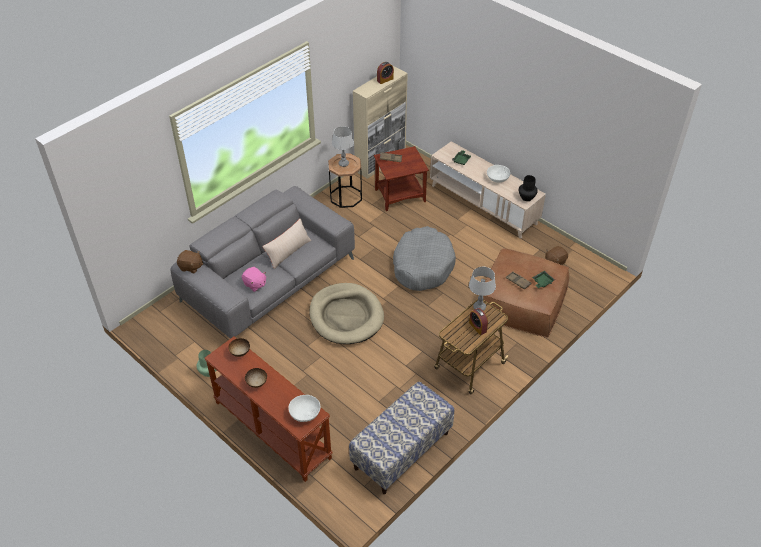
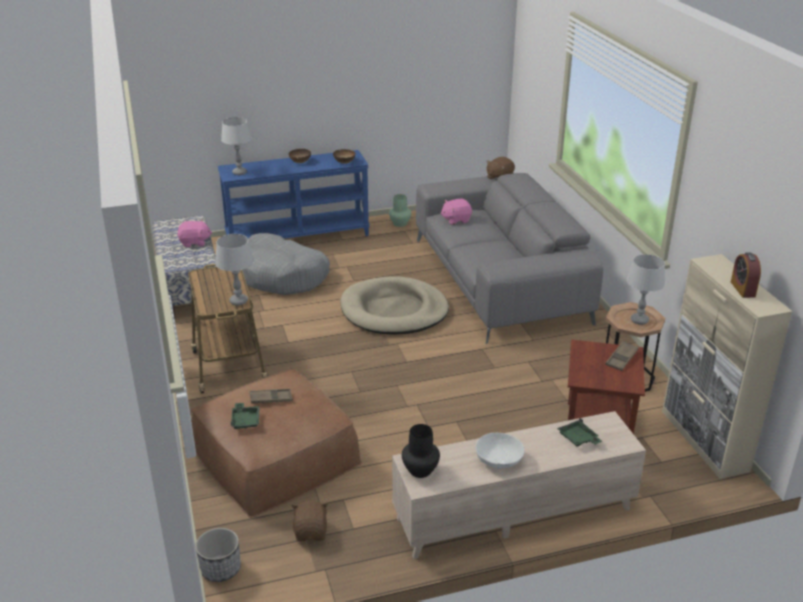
camera: 120 degrees right, 15 degrees down
(271, 430) = (298, 236): brown console table -> blue console table
(288, 252) = (491, 248): beige pillow -> none
(305, 413) = (239, 172): white bowl -> grey table lamp
(398, 415) = (195, 242): none -> pink plush toy
(422, 265) = (425, 394): grey dog bed -> grey dog bed (281, 276)
(477, 327) = (214, 290): alarm clock -> none
(602, 280) = (220, 569): none -> planter

